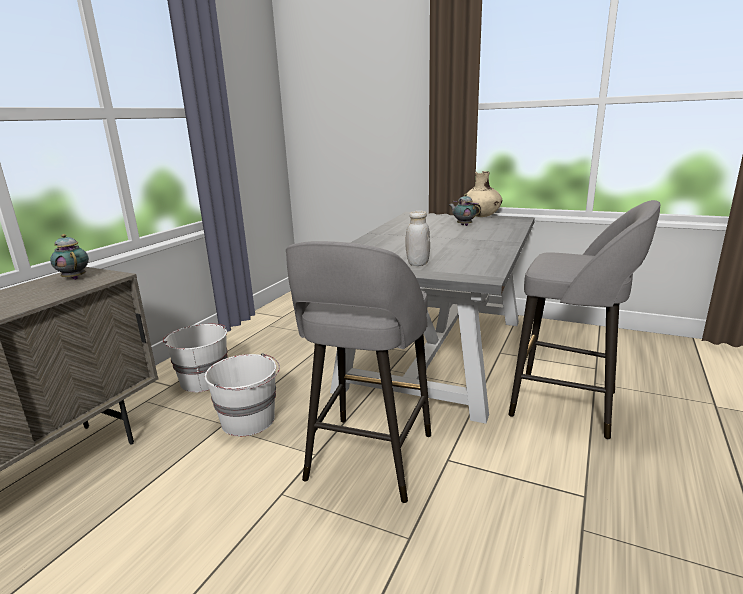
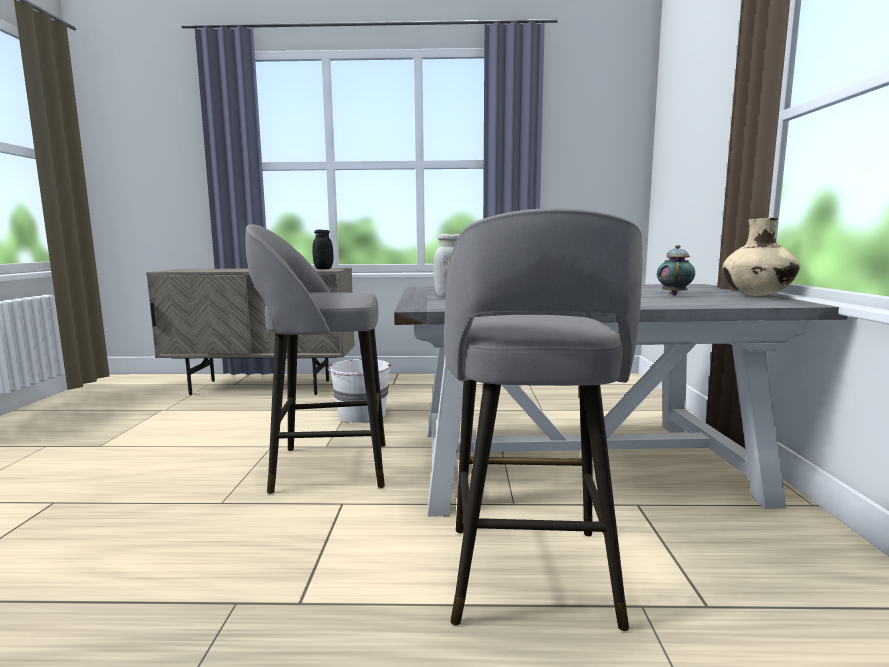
camera: 65 degrees right, 10 degrees down
(74, 278) = (323, 269): teapot -> black jar
(203, 380) = (409, 389): white bucket -> none

